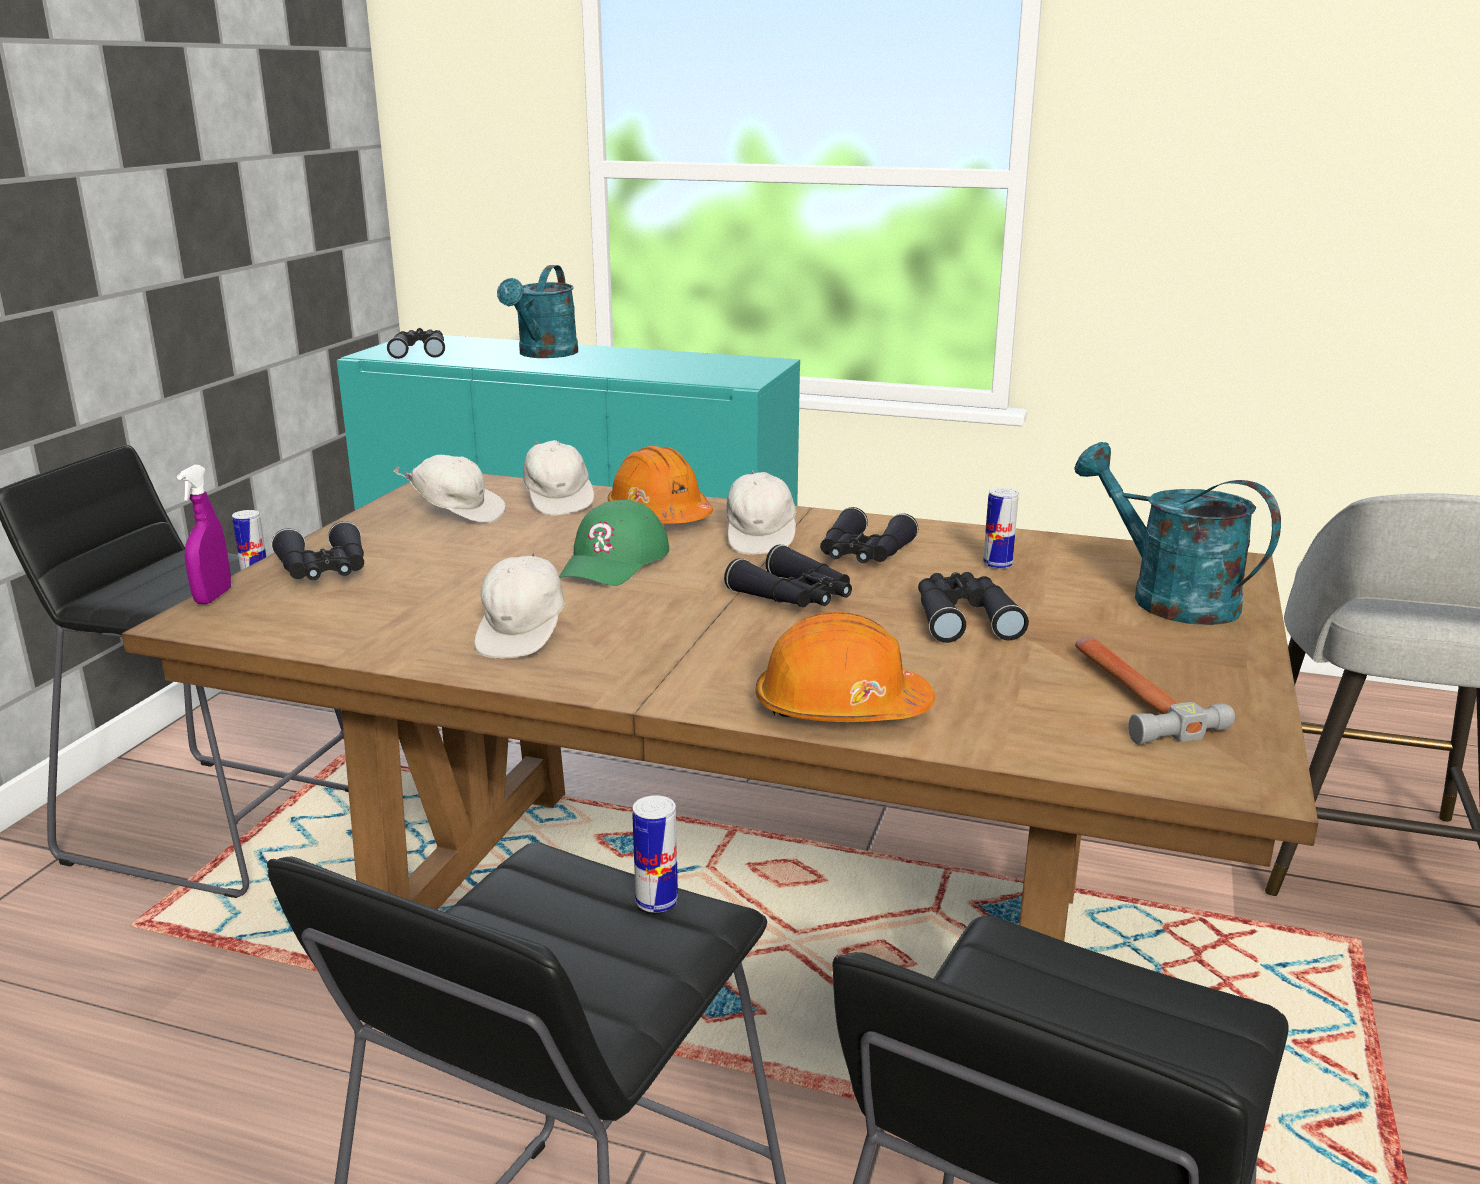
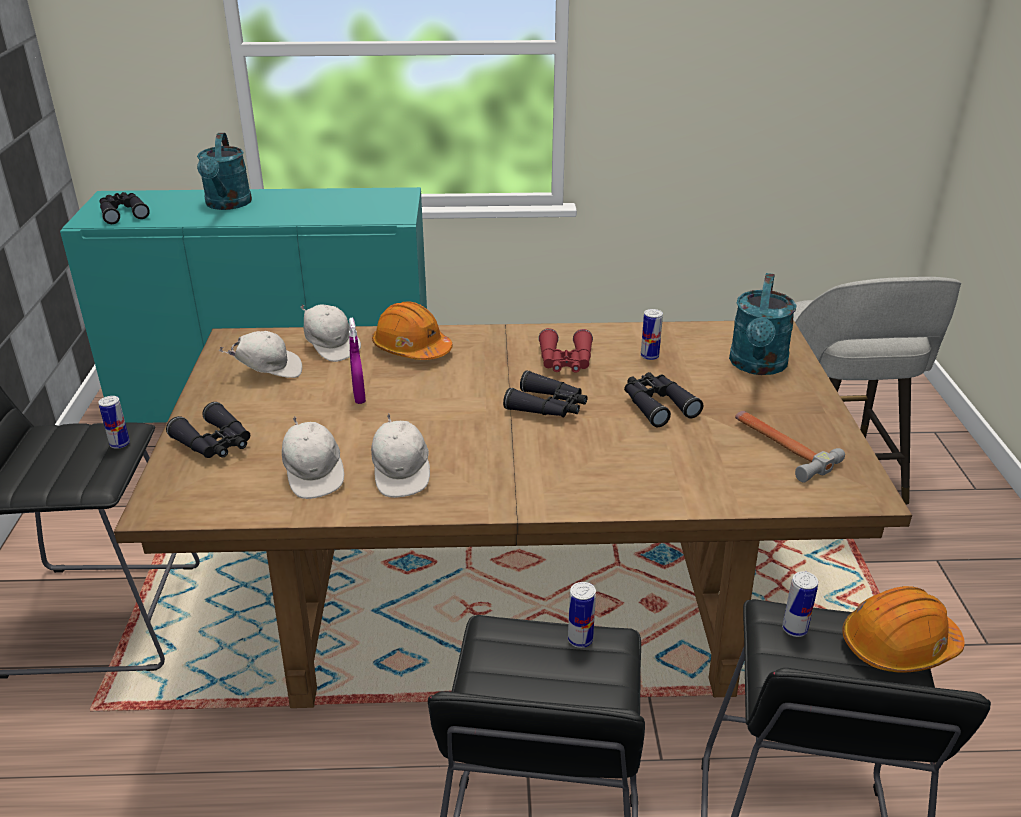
camera: 20 degrees left, 10 degrees up
(213, 597) = (153, 484): purple spray bottle -> purple spray bottle (359, 397)
(615, 561) = (412, 397): green cap -> none
(761, 538) = (492, 358): white cap -> white cap (314, 475)
(840, 709) = (633, 492): orange hard hat -> orange hard hat (898, 646)
(863, 554) = (565, 361): black binoculars -> red binoculars
(1029, 969) = (794, 629): none -> can
(1167, 597) = (757, 366): turquoise watering can -> turquoise watering can turned 105 degrees counterclockwise

